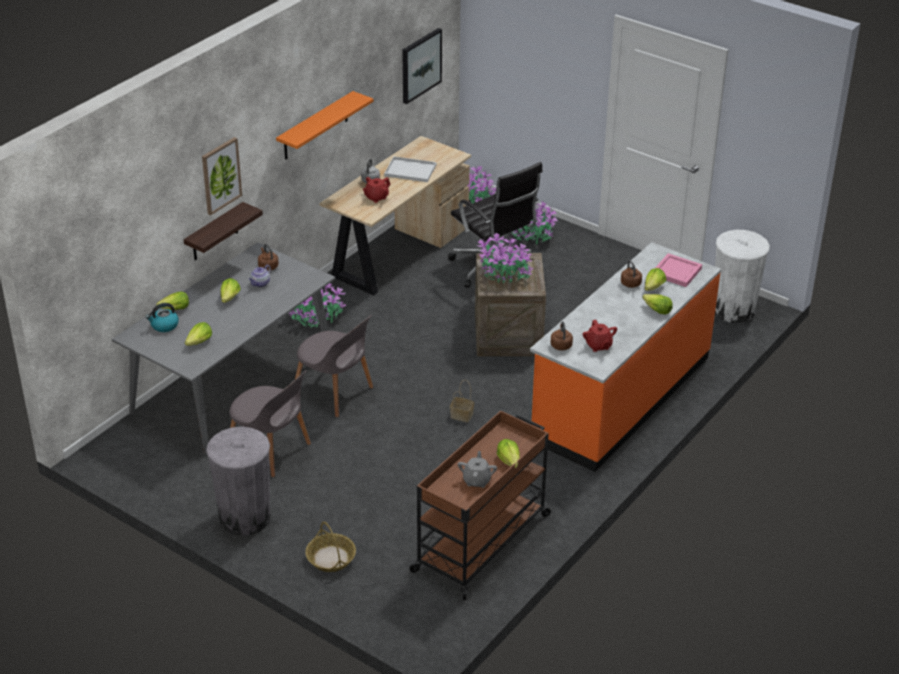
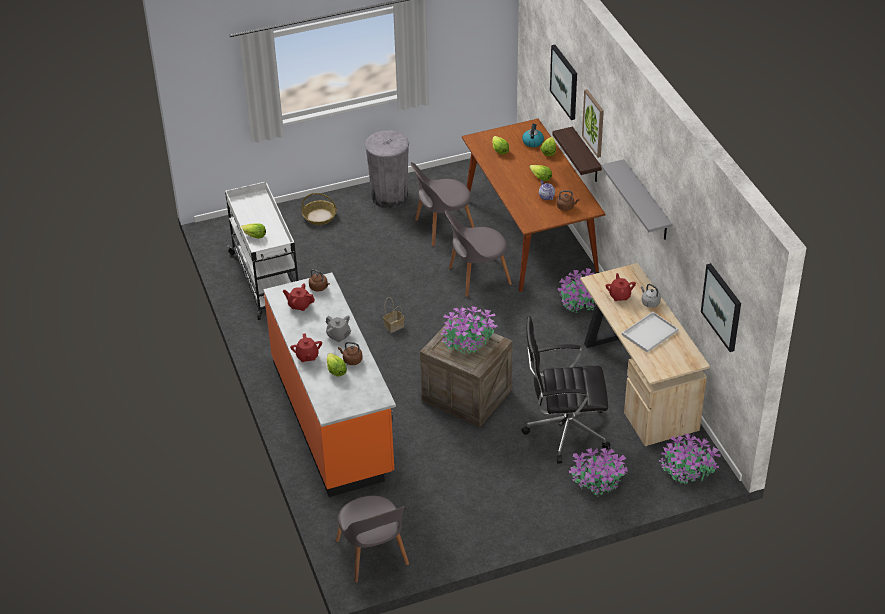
camera: 125 degrees right, 5 degrees up
(158, 210) = (565, 81): none -> picture
(233, 385) = (529, 235): grey dining table -> brown dining table
(315, 126) = (646, 201): orange shelf -> grey shelf
(477, 480) = (252, 216): grey teapot -> grey teapot (339, 336)
(482, 542) = (267, 281): brown cart -> white cart
(657, 310) = (307, 356): lettuce -> red teapot
(676, 271) = (342, 395): pink tray -> none
(733, 310) = (372, 555): white trash can -> grey chair

